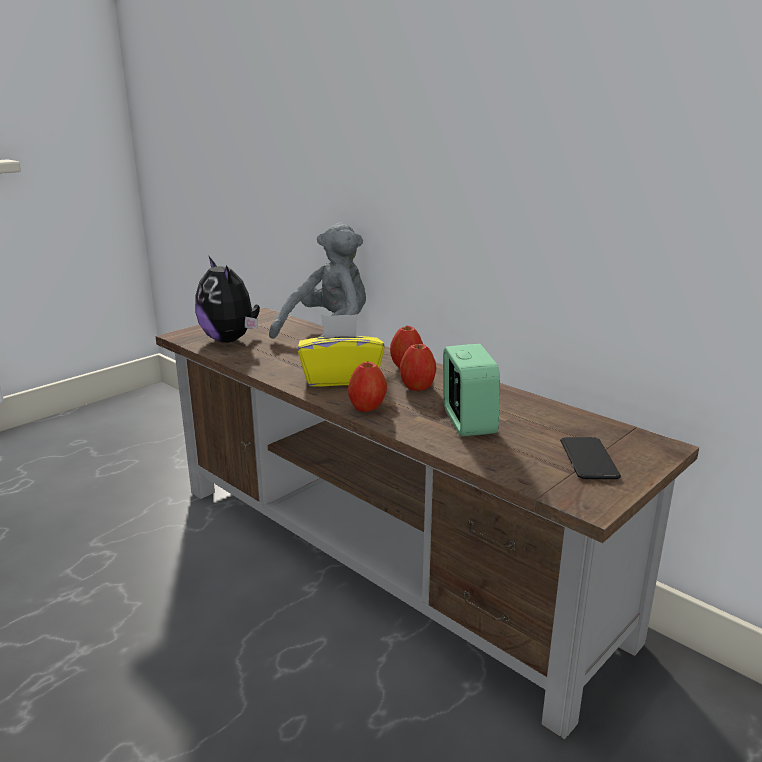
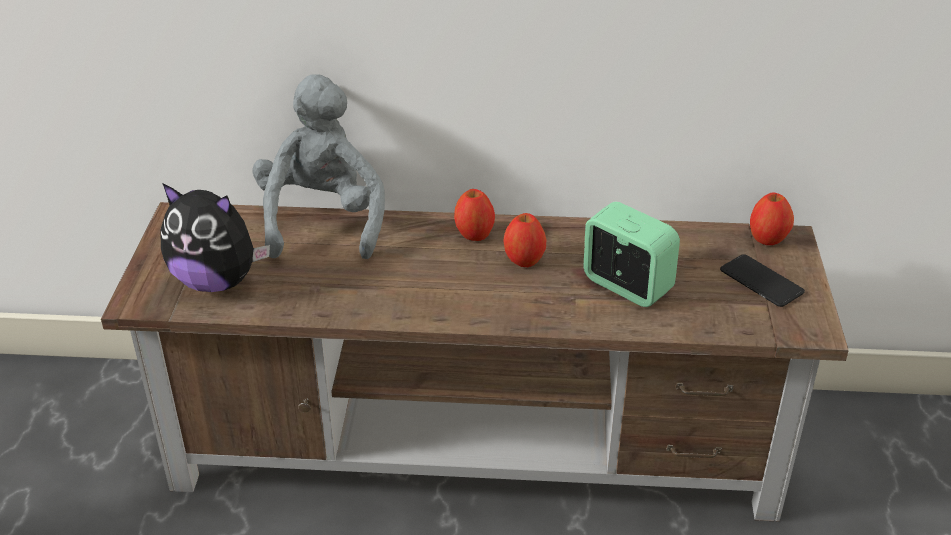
camera: 40 degrees left, 15 degrees up
(340, 378) = (435, 283): yellow tissue box -> none
(367, 408) = (520, 313): apple -> apple (767, 239)

